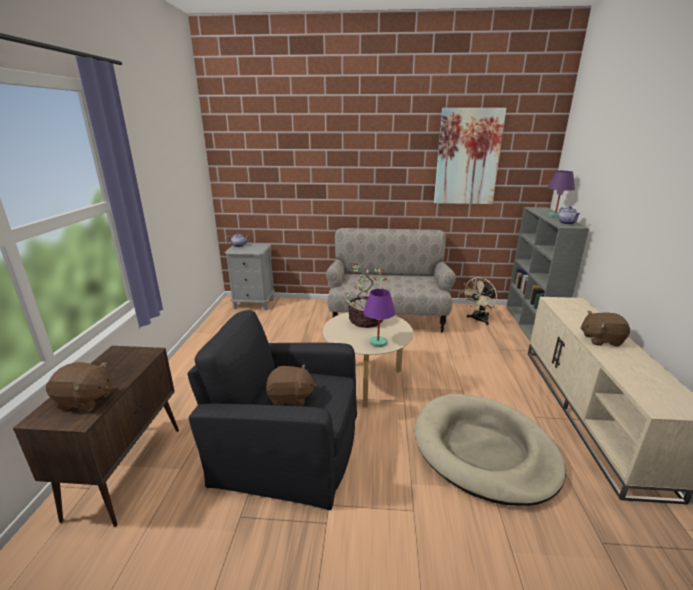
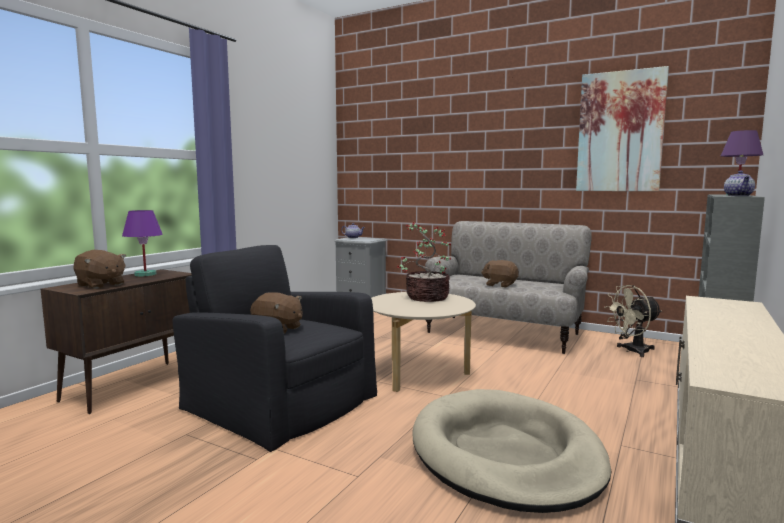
camera: 25 degrees right, 15 degrees down
(378, 342) = (418, 310): purple table lamp -> purple table lamp (145, 274)
(600, 339) = (725, 329): brown plush toy -> brown plush toy (500, 285)

